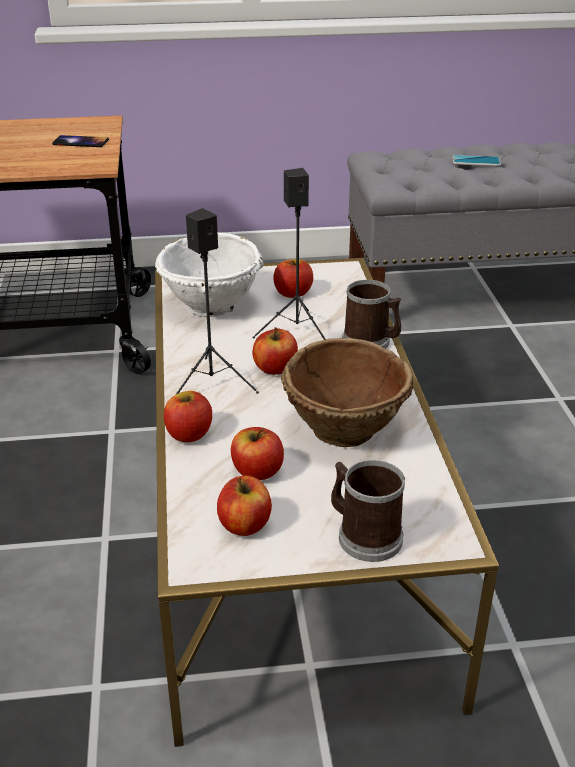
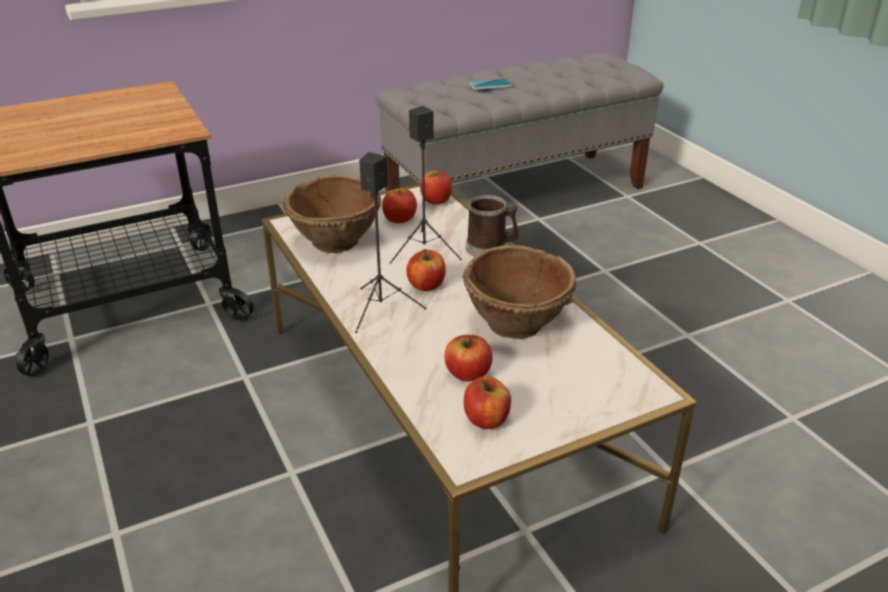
camera: 20 degrees left, 0 degrees up
(80, 142) = (152, 110): phone -> none
(189, 434) = (389, 355): apple -> apple (436, 200)
(211, 307) = (336, 243): white bowl -> brown bowl
(364, 535) = (585, 404): mug -> none

